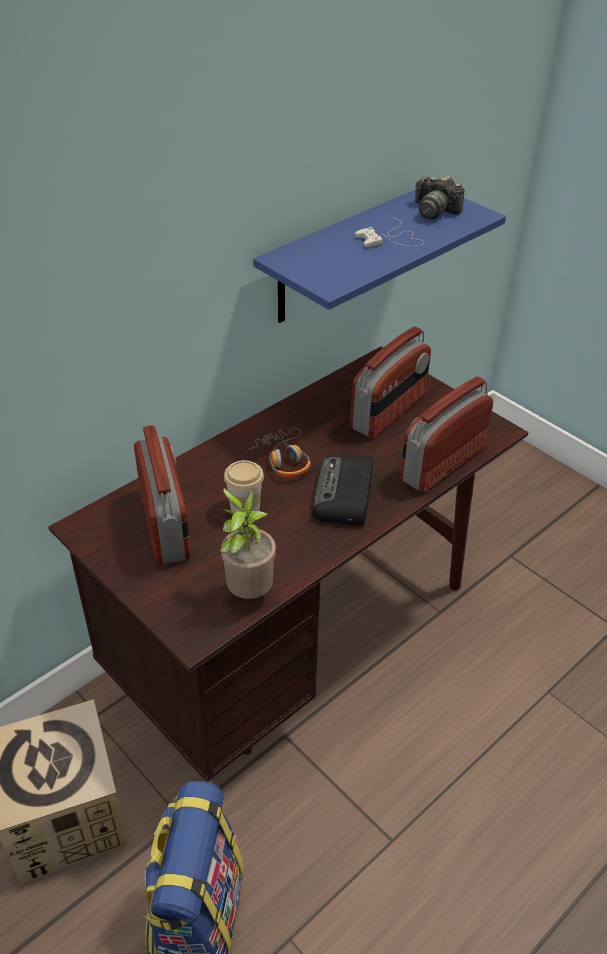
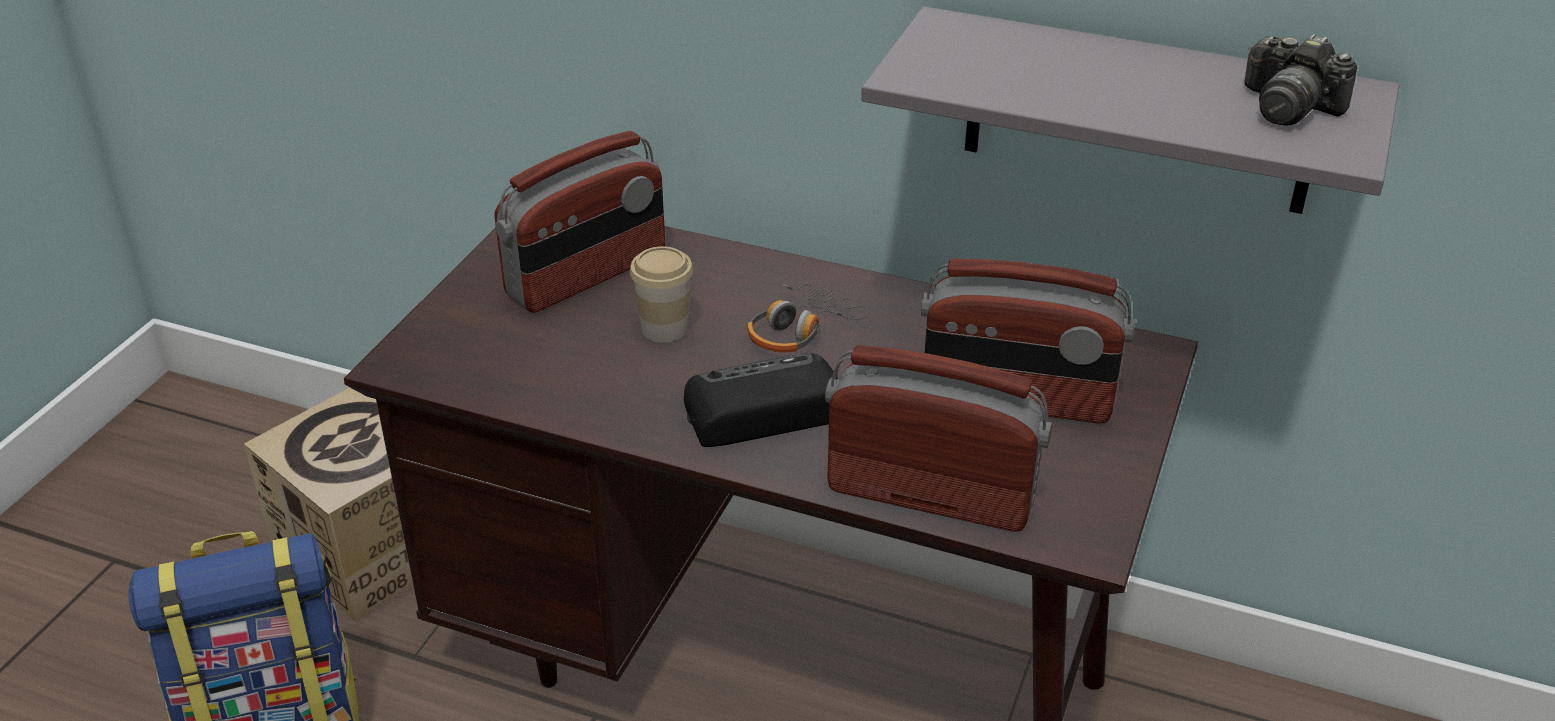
camera: 65 degrees right, 5 degrees down
(248, 592) = (501, 382): potted plant -> none
(345, 255) = (1139, 112): blue shelf -> grey shelf
(391, 239) = (1125, 91): white game controller -> none
(434, 211) = (1288, 107): camera -> camera turned 60 degrees counterclockwise

